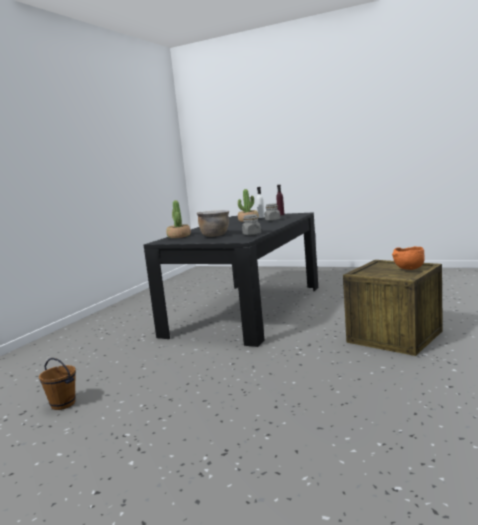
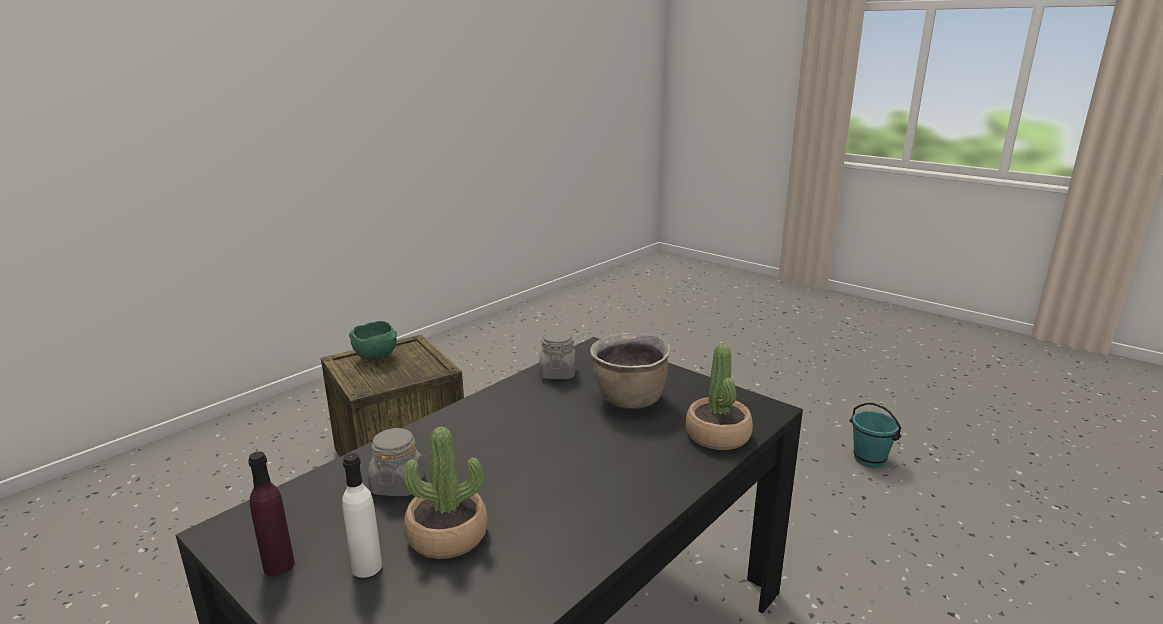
camera: 165 degrees left, 10 degrees up
(63, 404) = (869, 459): brown bucket -> turquoise bucket
(408, 269) = (377, 357): orange bowl -> green bowl

